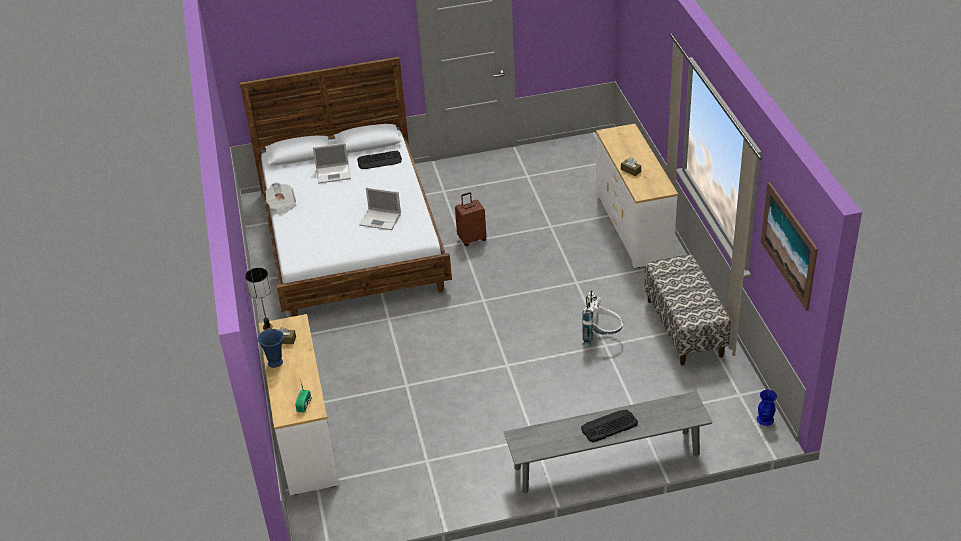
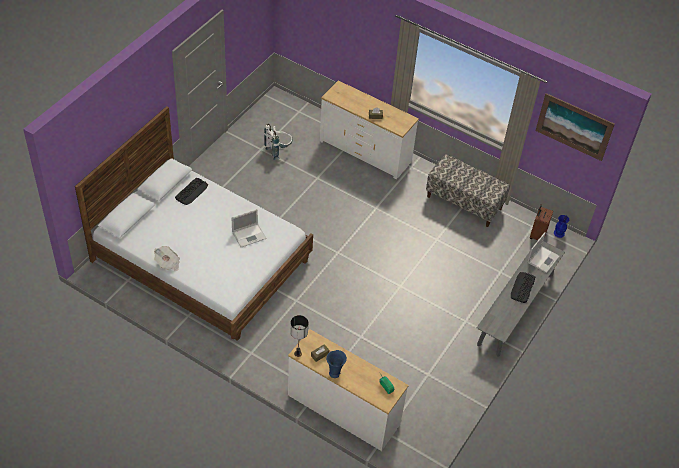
camera: 50 degrees left, 10 degrees up
(334, 173) = (173, 219): laptop -> laptop (543, 259)
(472, 239) = (280, 214): brown suitcase -> brown suitcase (537, 235)
(601, 338) = (429, 236): white backpack -> white backpack (278, 150)

